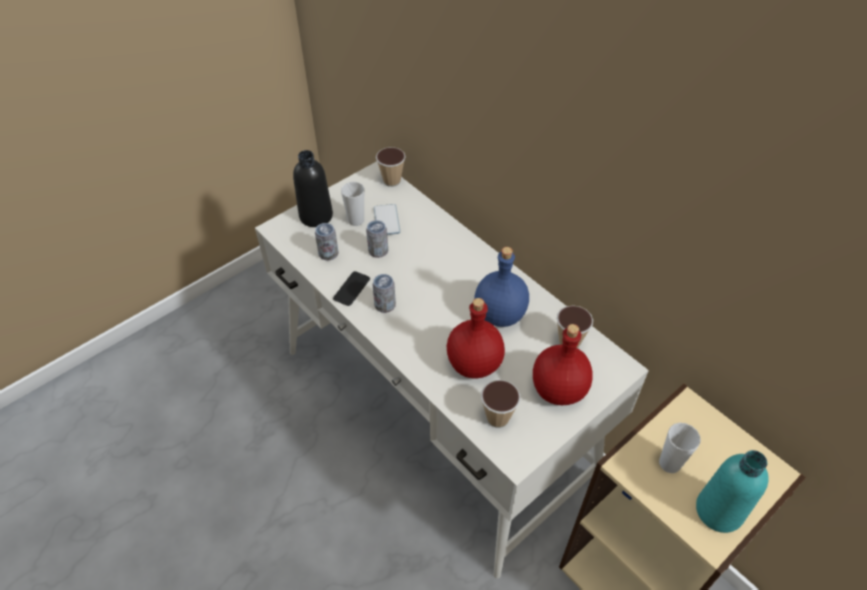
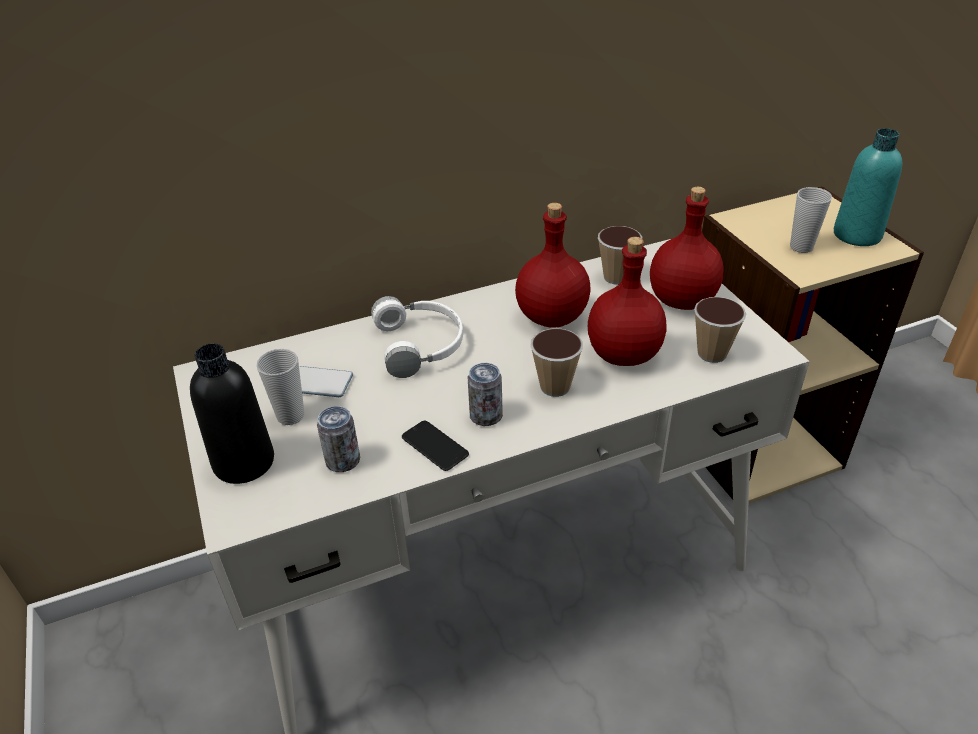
camera: 70 degrees left, 10 degrees down
(378, 251) = (373, 403): can -> none
(392, 181) = (234, 361): cup -> cup (555, 387)
(440, 255) = (421, 344): none -> white headphones
(500, 314) = (551, 316): blue bottle -> red bottle

